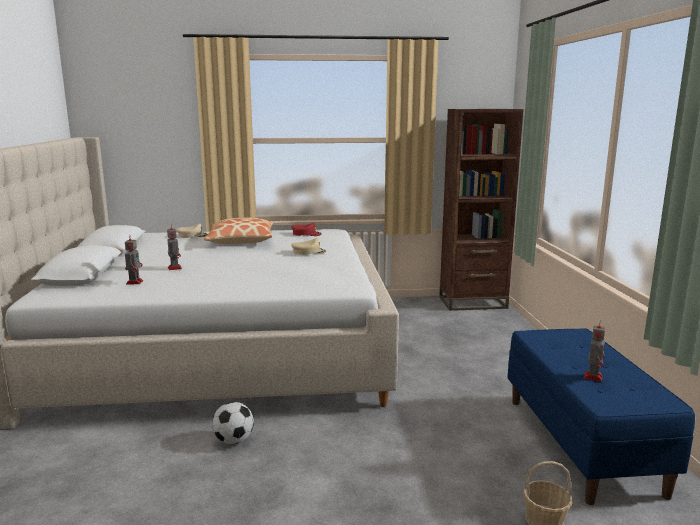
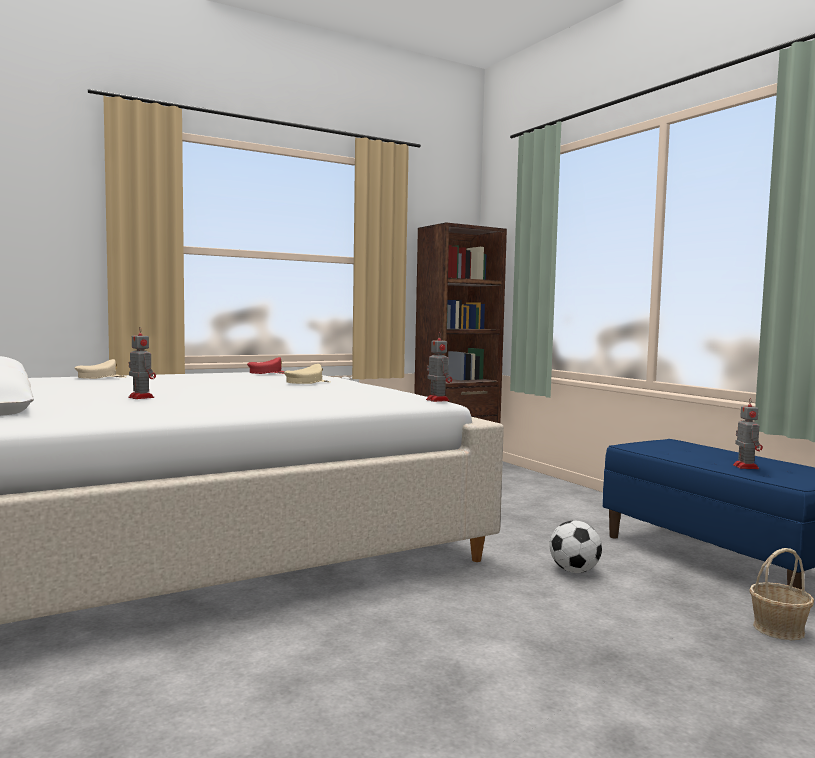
camera: 25 degrees left, 10 degrees down
(135, 282) = (103, 409): toy robot -> toy robot (437, 400)
(234, 440) = (325, 628): football -> football (574, 571)
(241, 240) = (187, 378): pillow -> none

